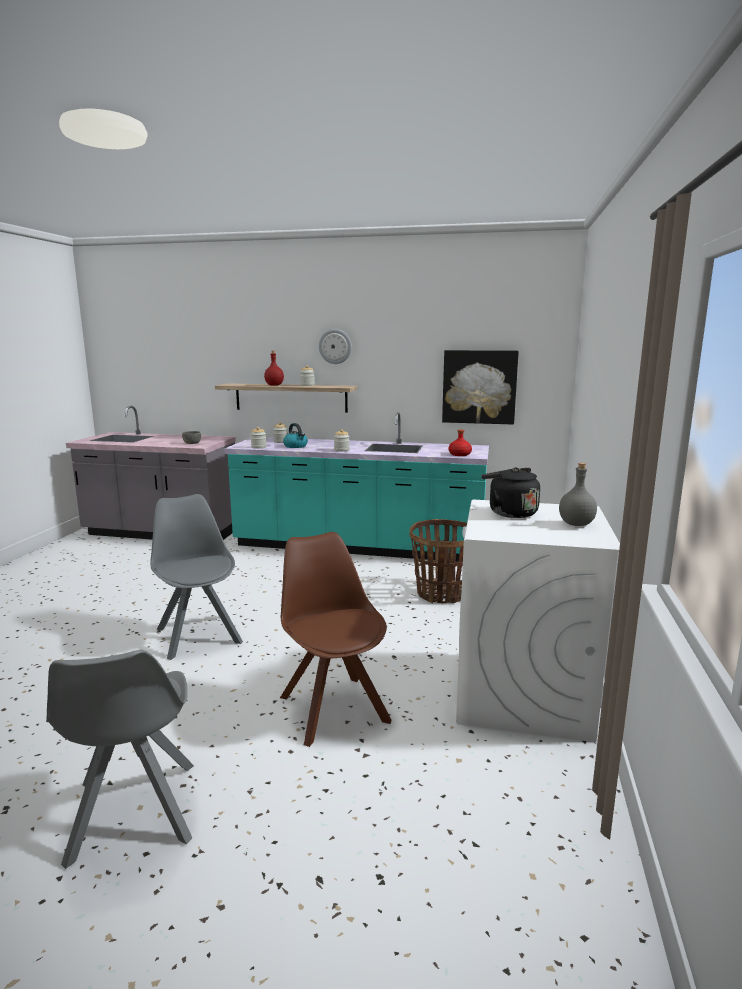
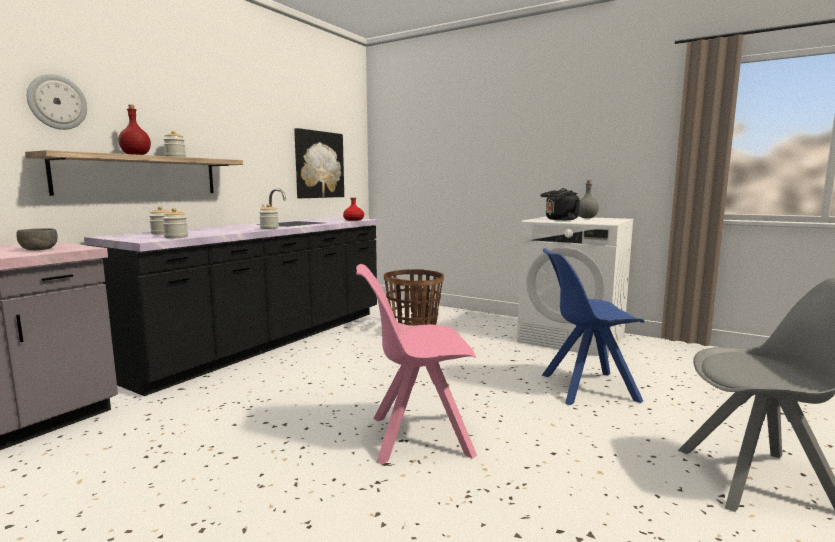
camera: 70 degrees left, 5 degrees down
(198, 634) = (417, 437): grey chair -> pink chair
(296, 446) = (208, 232): kettle -> none
(333, 707) = (586, 388): brown chair -> blue chair
(335, 346) = (194, 111): wall clock -> wall clock (57, 102)
(359, 547) = (268, 341): turquoise counter -> black counter

